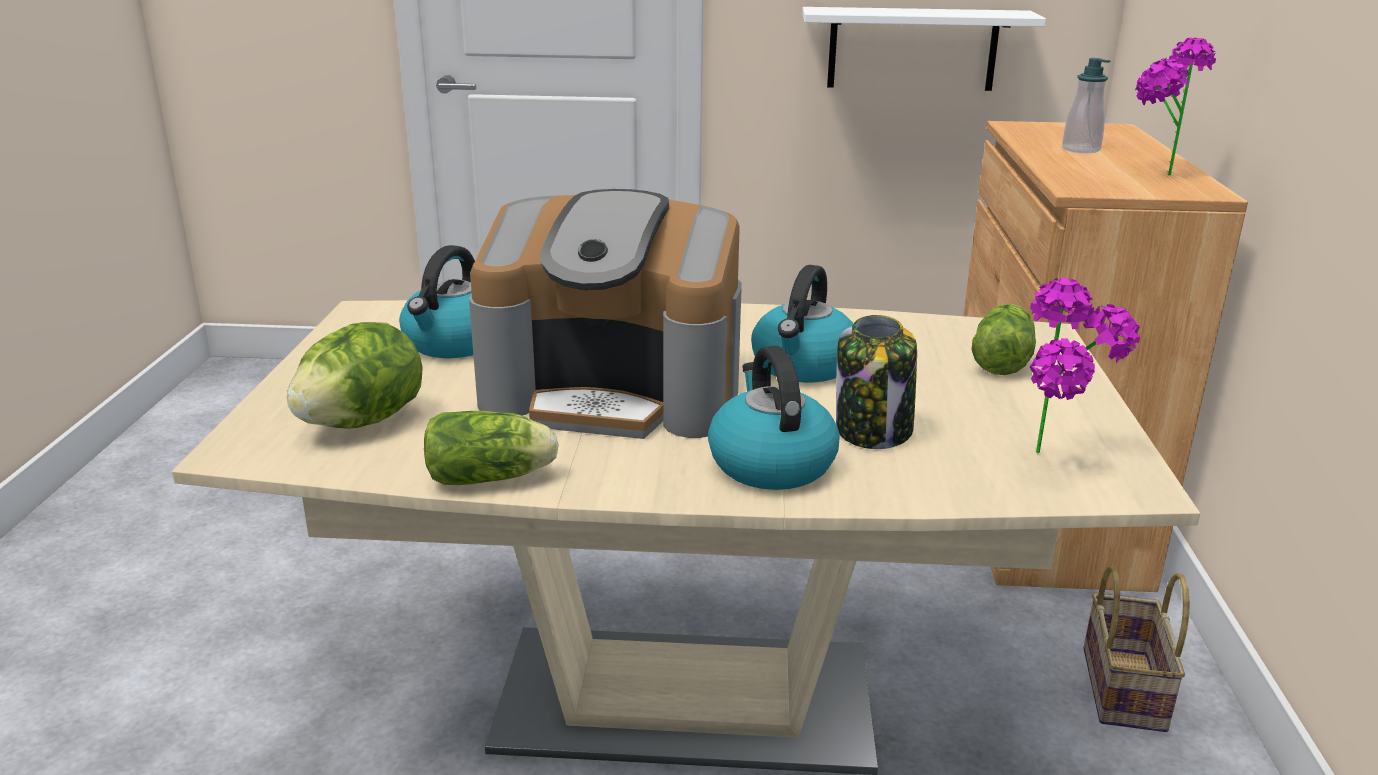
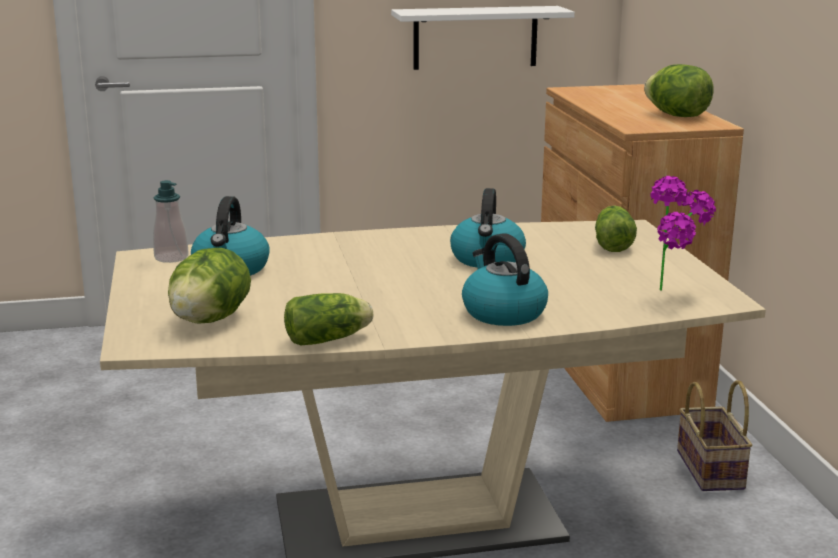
camera: 15 degrees left, 5 degrees down
(615, 391) = (372, 286): coffee machine -> none
(873, 431) = (555, 289): jar -> none
(1080, 149) = (622, 103): soap dispenser -> soap dispenser (171, 258)
(1151, 174) = (677, 116): potted plant -> lettuce

